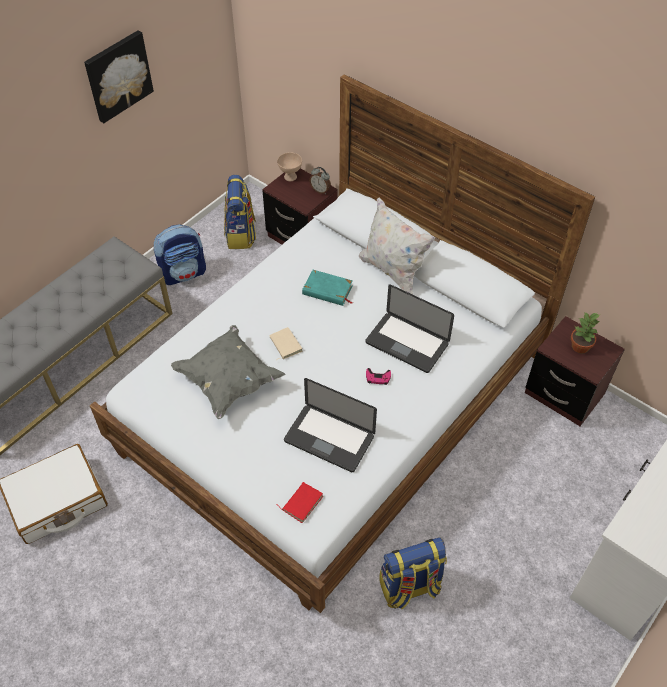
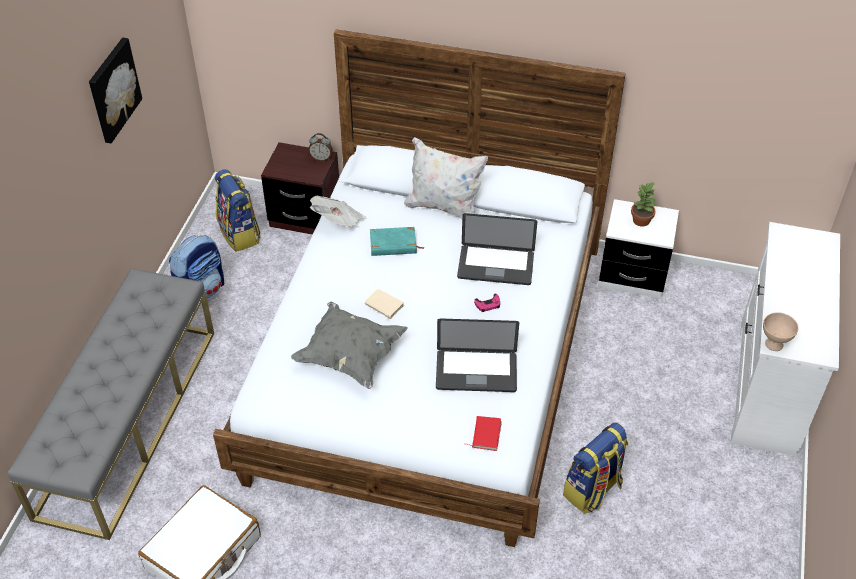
camera: 25 degrees left, 5 degrees down
(290, 177) = (282, 155): beige bowl -> beige bowl (774, 345)
(293, 253) = (339, 222): none -> newspaper
(564, 393) = (632, 275): brown nightstand -> white nightstand

